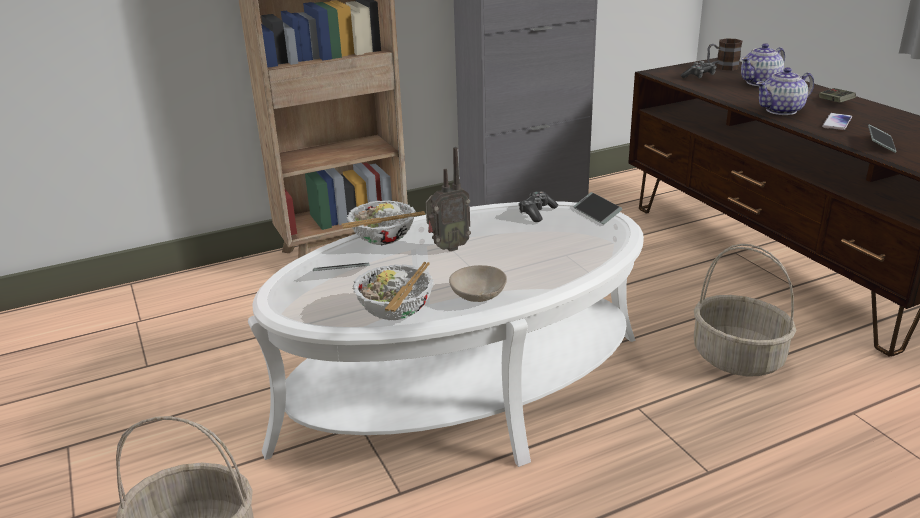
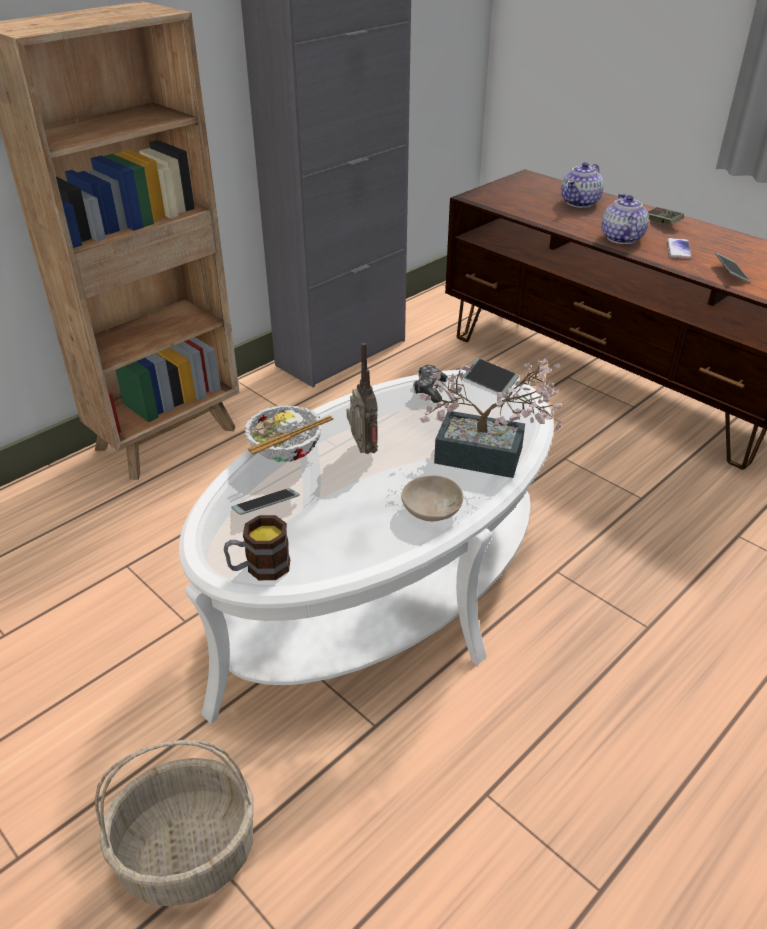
camera: 20 degrees left, 10 degrees up
(396, 312) = (358, 550): bowl -> none
(447, 247) = (362, 451): radio -> radio turned 60 degrees counterclockwise
(557, 266) = (489, 458): none -> potted plant
(699, 76) = (518, 199): game controller -> none
(722, 67) = (532, 185): mug -> mug (259, 568)
(738, 358) = (621, 496): basket -> none
(782, 110) = (621, 238): teapot -> teapot turned 135 degrees clockwise

